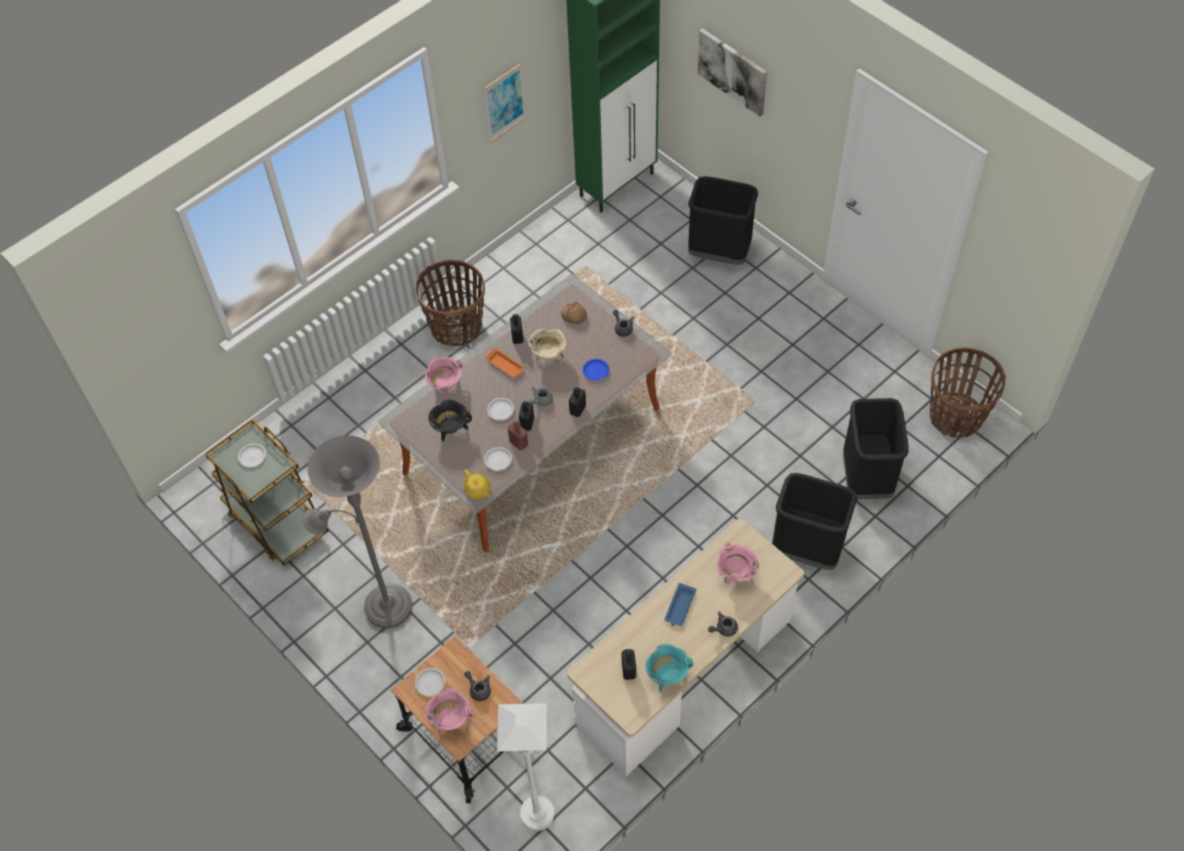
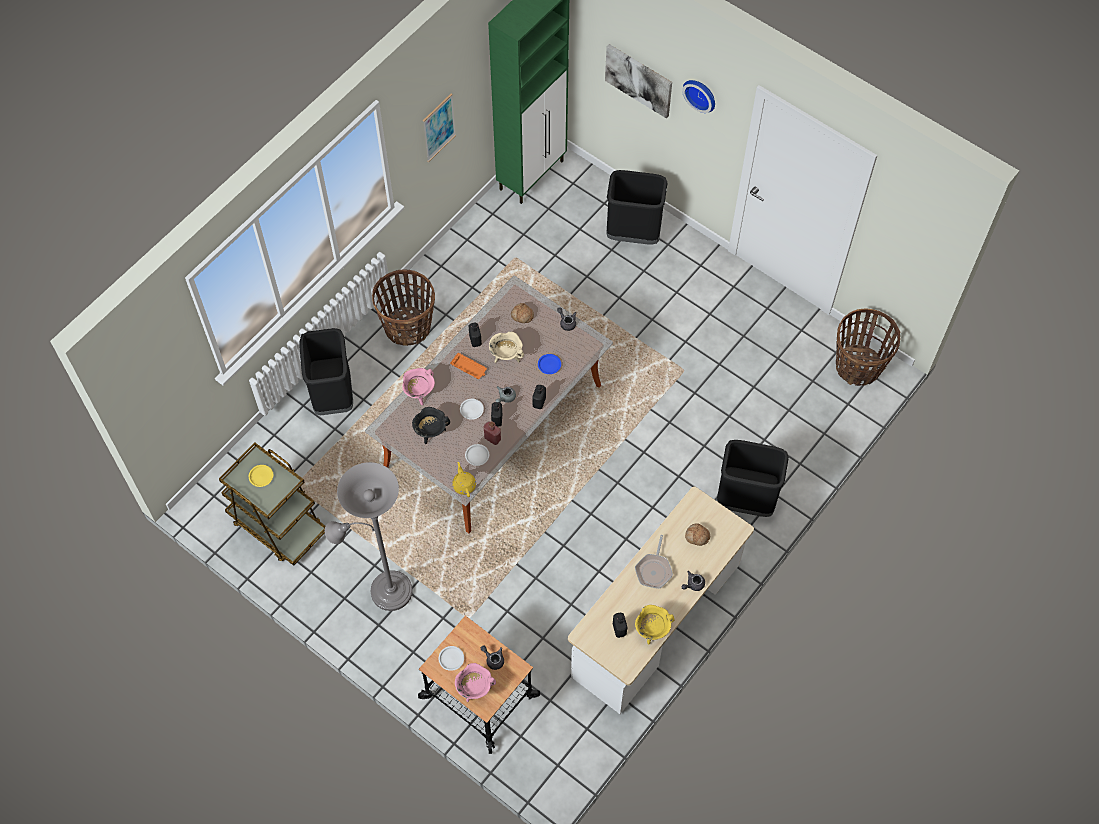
camera: 10 degrees left, 5 degrees up
(252, 456) = (261, 476): white plate -> yellow plate
(478, 490) = (464, 485): yellow teapot -> yellow teapot turned 150 degrees counterclockwise
(537, 814) = (549, 755): white floor lamp -> none
(667, 676) = (652, 630): turquoise cooking pot -> yellow cooking pot
(680, 607) = (654, 570): blue tray -> frying pan
(735, 575) = (697, 537): pink cooking pot -> bread
(797, 84) = (701, 94): none -> wall clock
(866, 478) = (788, 430): black trash can -> black trash can (332, 395)

